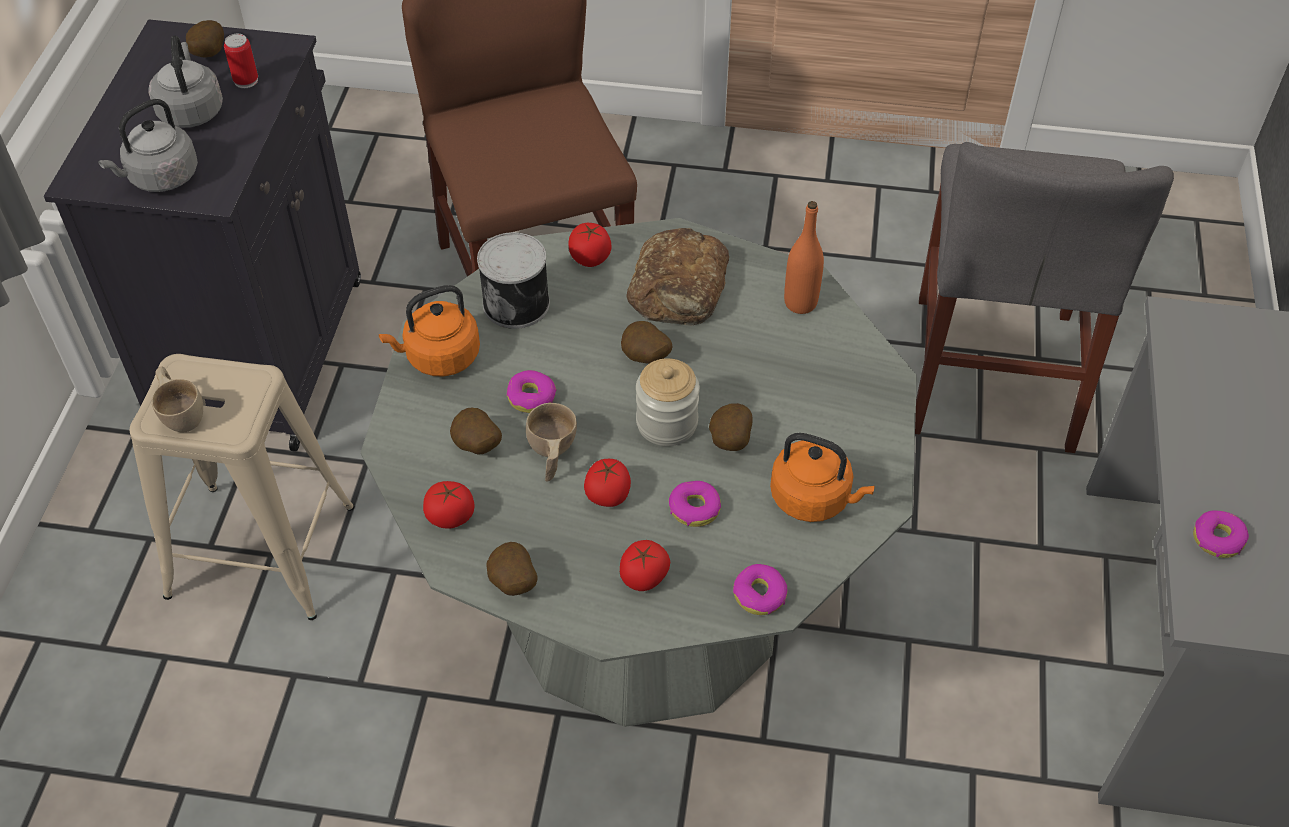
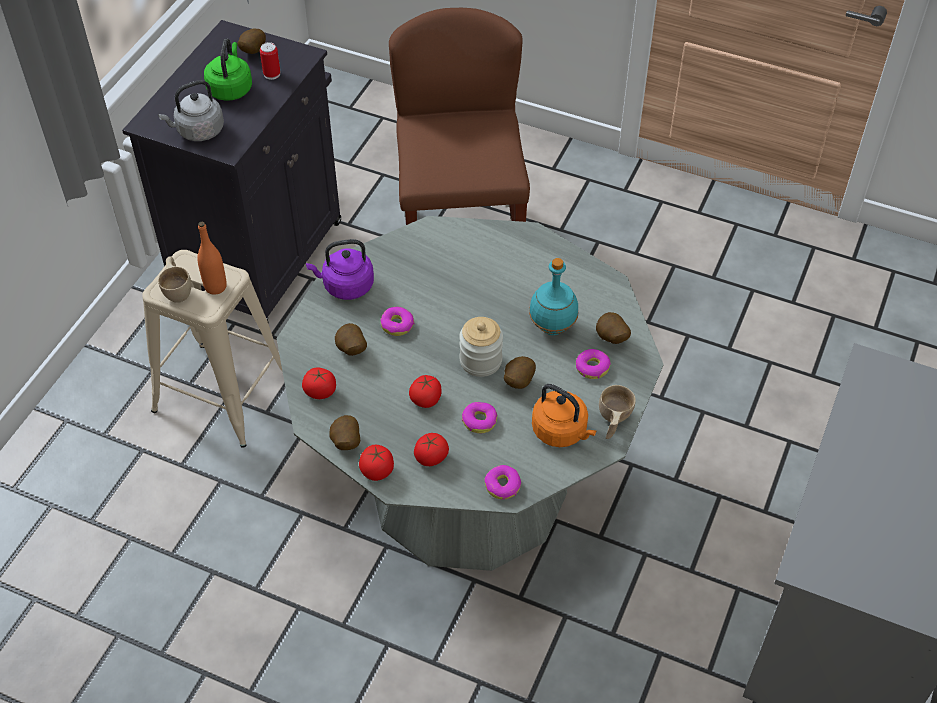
camera: 15 degrees right, 0 degrees up
(191, 110) = (230, 88): grey kettle -> green kettle
(439, 357) = (345, 286): orange kettle -> purple kettle
(517, 303) = (409, 260): can -> none
(551, 455) = (397, 366): beige cup -> beige cup (613, 421)
(590, 257) = (467, 238): tomato -> tomato (377, 471)
(645, 359) = (481, 315): potato -> potato (611, 339)
(680, 287) = (521, 271): bread -> none
(749, 356) = (552, 328): none -> turquoise bottle
(800, 303) = (600, 298): orange bottle -> orange bottle (215, 287)
(992, 371) = (774, 378): grey chair -> none
(1217, 539) = (834, 520): donut -> donut (592, 367)

